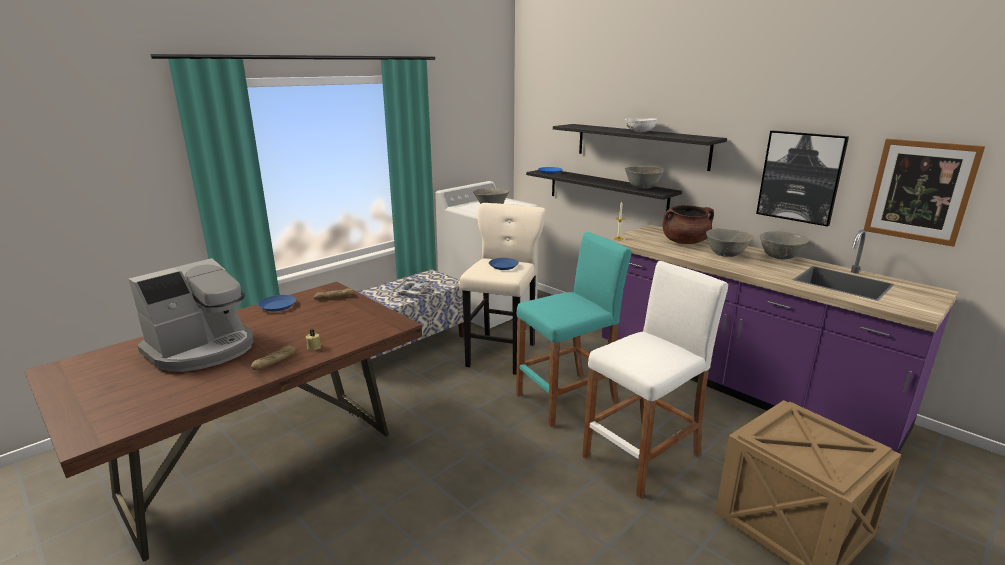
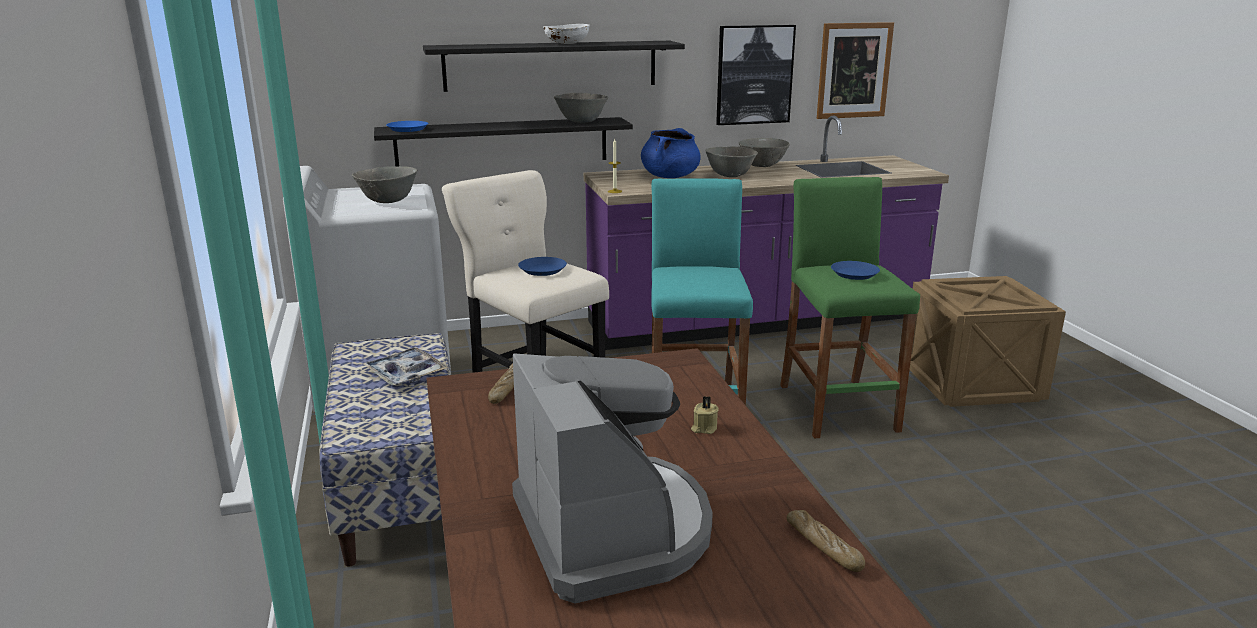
camera: 60 degrees left, 0 degrees up
(274, 361) = (732, 464): bread -> bread (823, 547)
(277, 306) = (479, 440): blue plate -> blue plate (854, 274)
(643, 456) = (837, 407): white stool -> green stool
(685, 242) = (670, 176): brown cooking pot -> blue cooking pot

